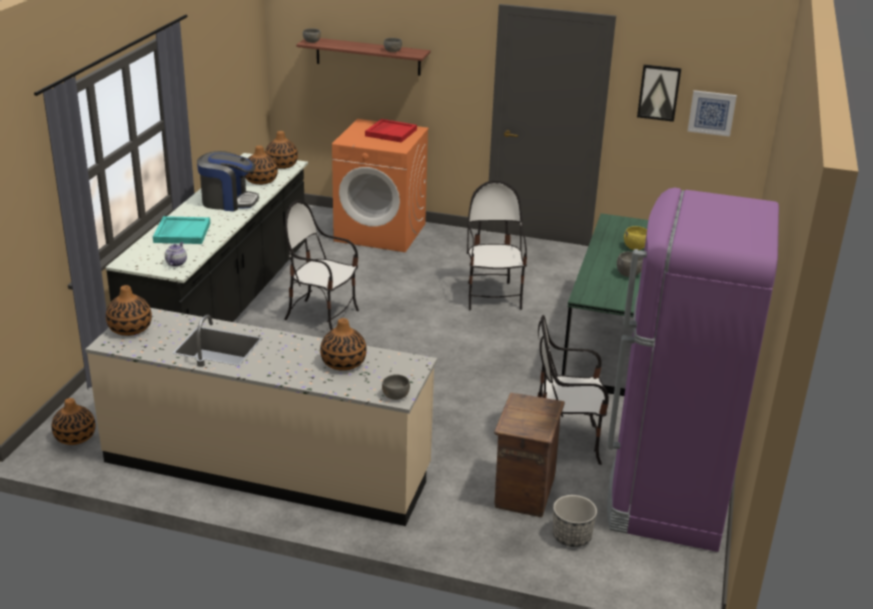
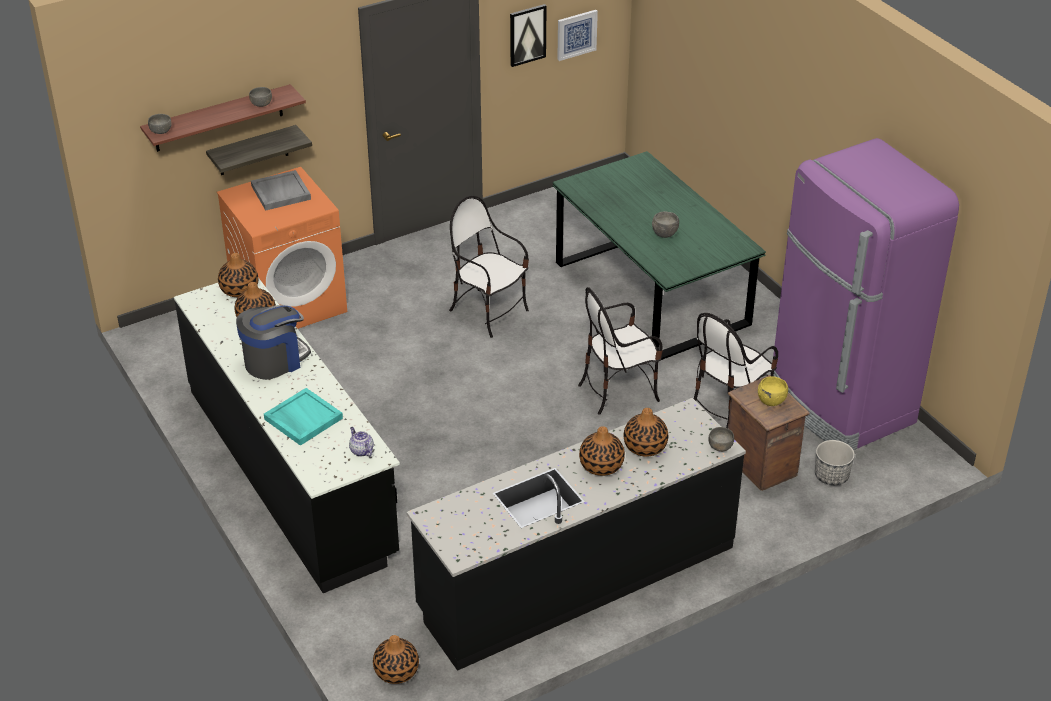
camera: 45 degrees left, 10 degrees up
(130, 329) = (450, 532): vase -> vase (601, 465)
(267, 466) = (576, 578): beige counter -> black counter
(322, 316) = (390, 423): chair -> chair (618, 390)
(390, 132) = (280, 192): red tray -> grey tray
(392, 97) = (253, 151): none -> shelf
(635, 248) = (630, 204): yellow bowl -> yellow bowl (771, 401)

